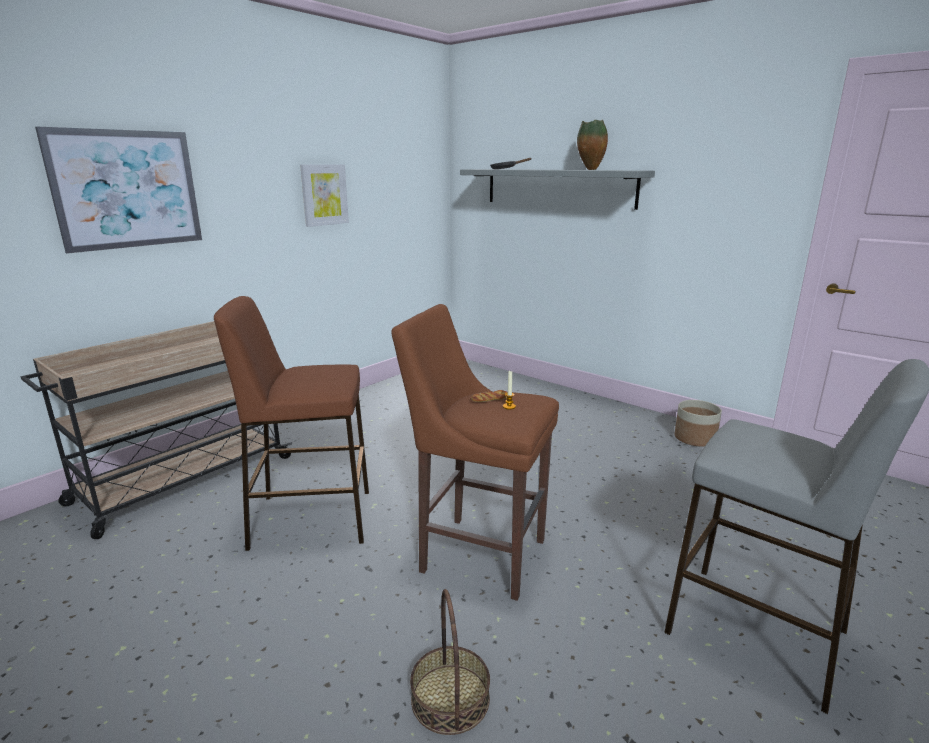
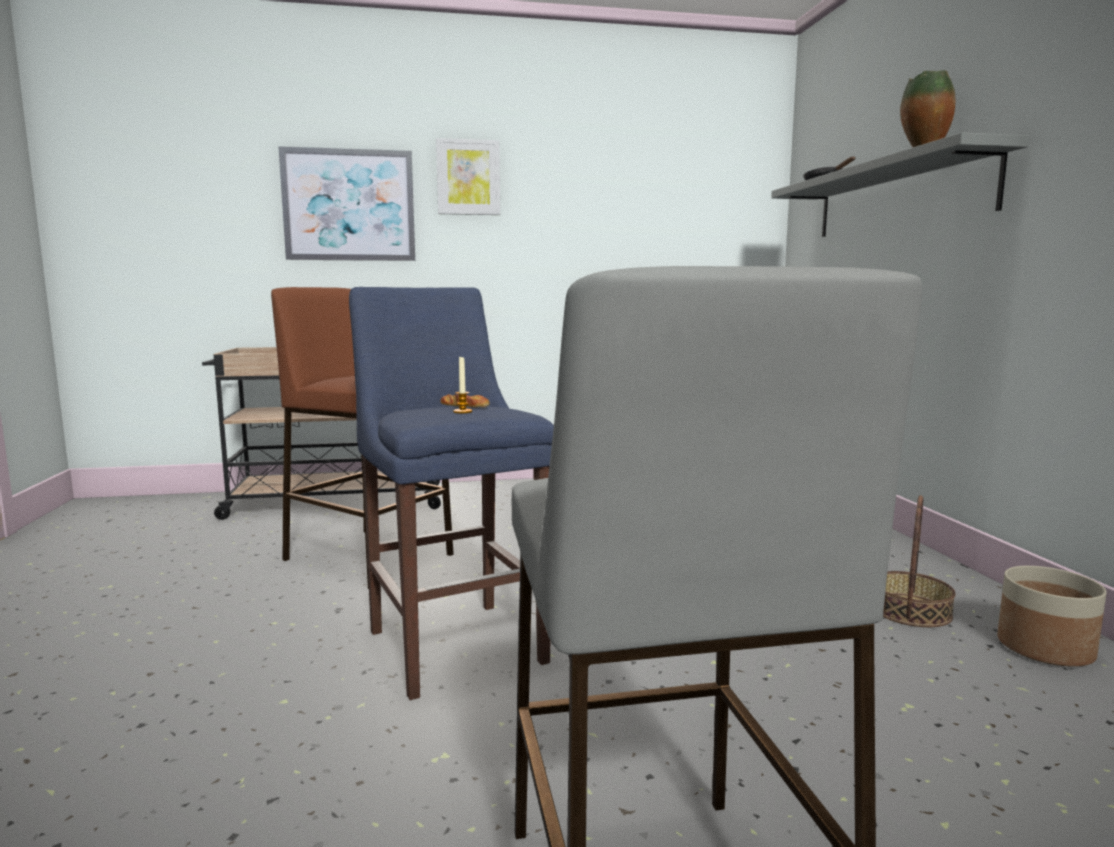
camera: 40 degrees right, 10 degrees down
(324, 195) = (574, 223): picture -> picture (468, 177)
(450, 698) = (196, 740): basket -> basket (909, 610)
(477, 553) = (453, 642): brown stool -> blue stool

